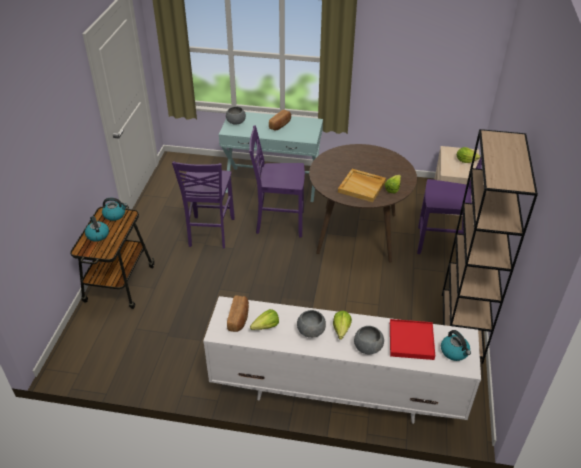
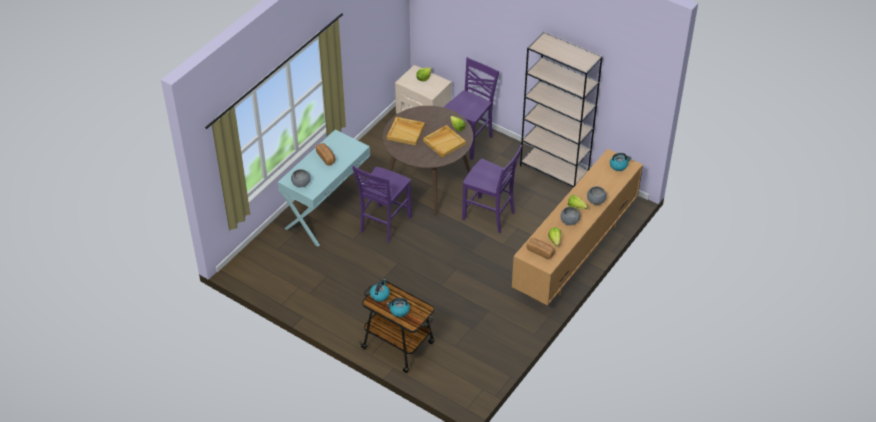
camera: 65 degrees left, 5 degrees up
(210, 233) = (368, 272): purple chair -> purple chair (489, 216)
(335, 394) = (575, 255): white cabinet -> brown cabinet
(355, 158) = (406, 132): none -> beige tray
(411, 341) = (601, 180): red tray -> none

